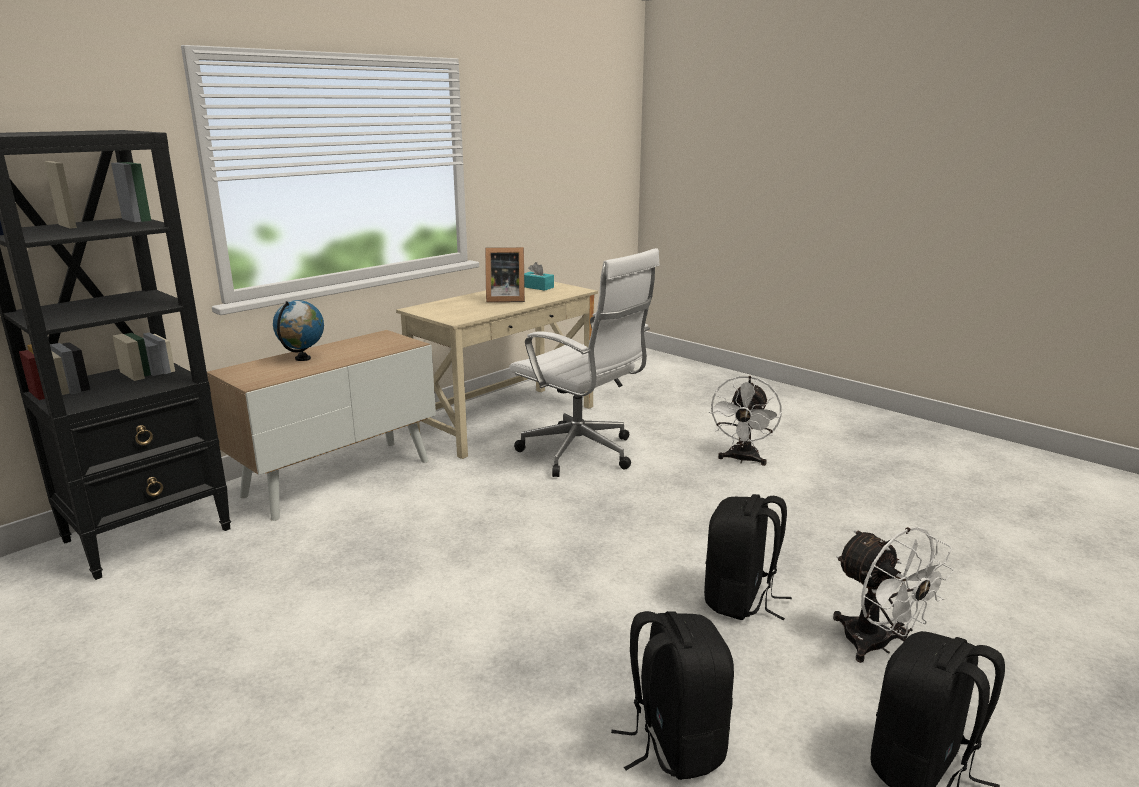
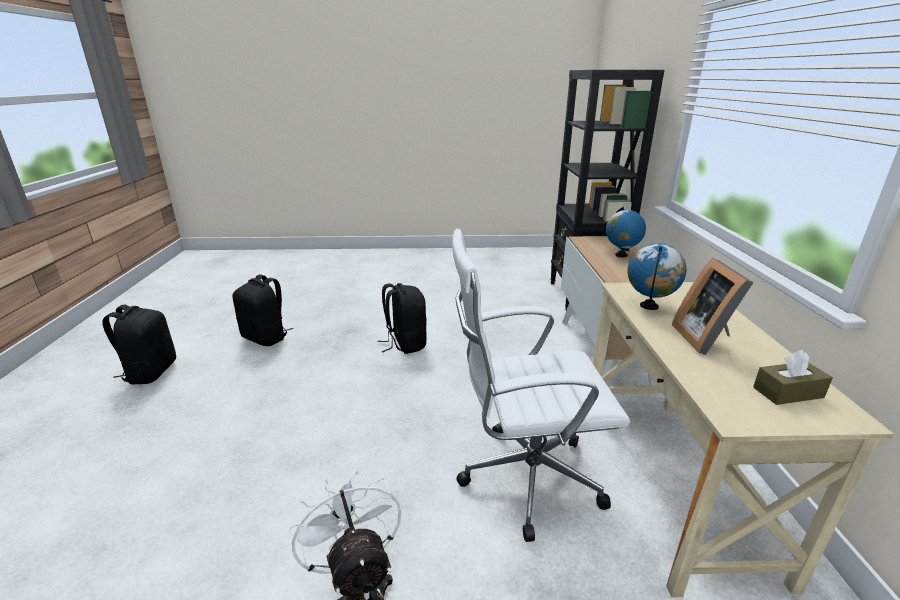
camera: 135 degrees right, 5 degrees up
(478, 311) = (649, 306): none -> globe
(504, 299) = (705, 338): picture frame -> picture frame turned 45 degrees counterclockwise
(537, 287) = (788, 392): turquoise tissue box -> brown tissue box
(740, 600) = (266, 405): black backpack -> black backpack (405, 344)
(877, 646) = (167, 418): white fan -> none

